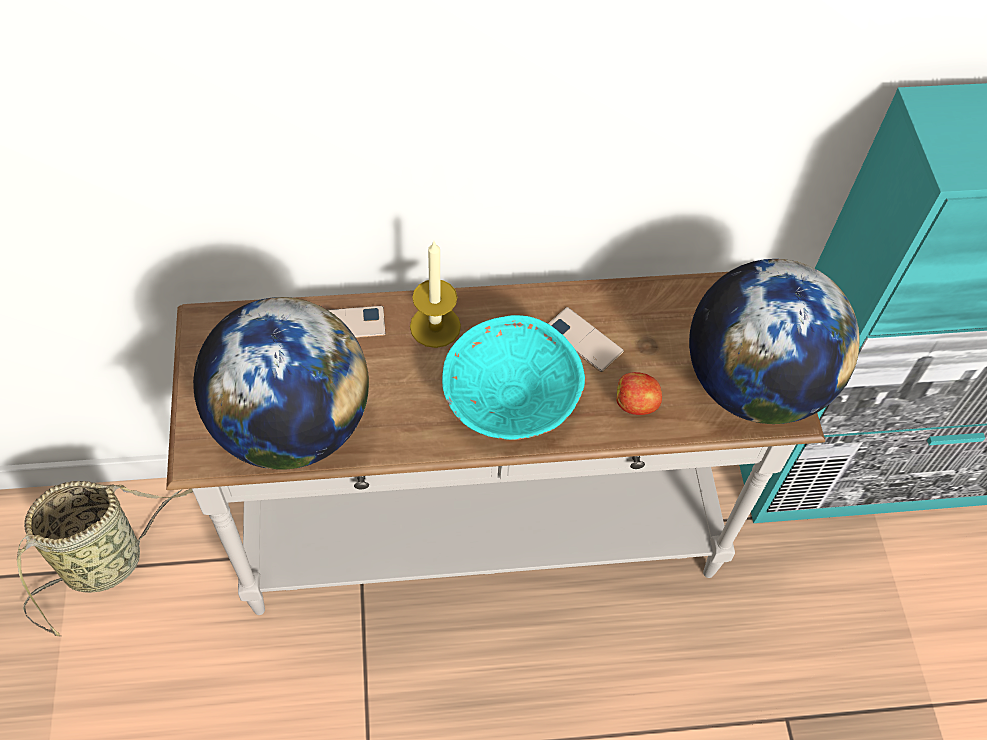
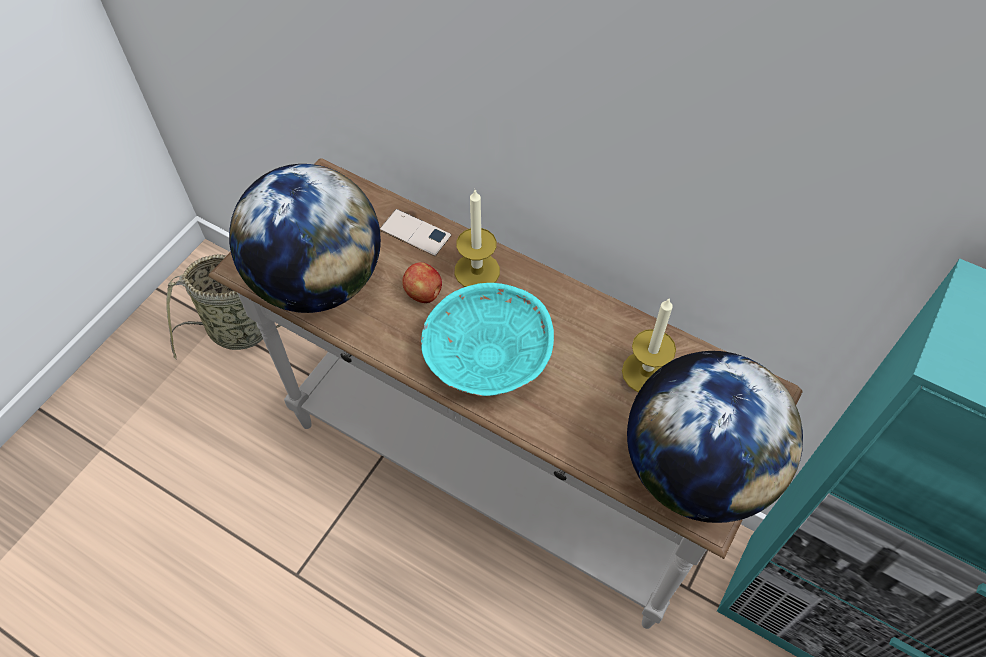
camera: 40 degrees right, 0 degrees up
(583, 340) = (582, 347): phone -> none
(636, 404) = (581, 423): apple -> apple (424, 294)
(652, 329) = (646, 372): none -> candle

